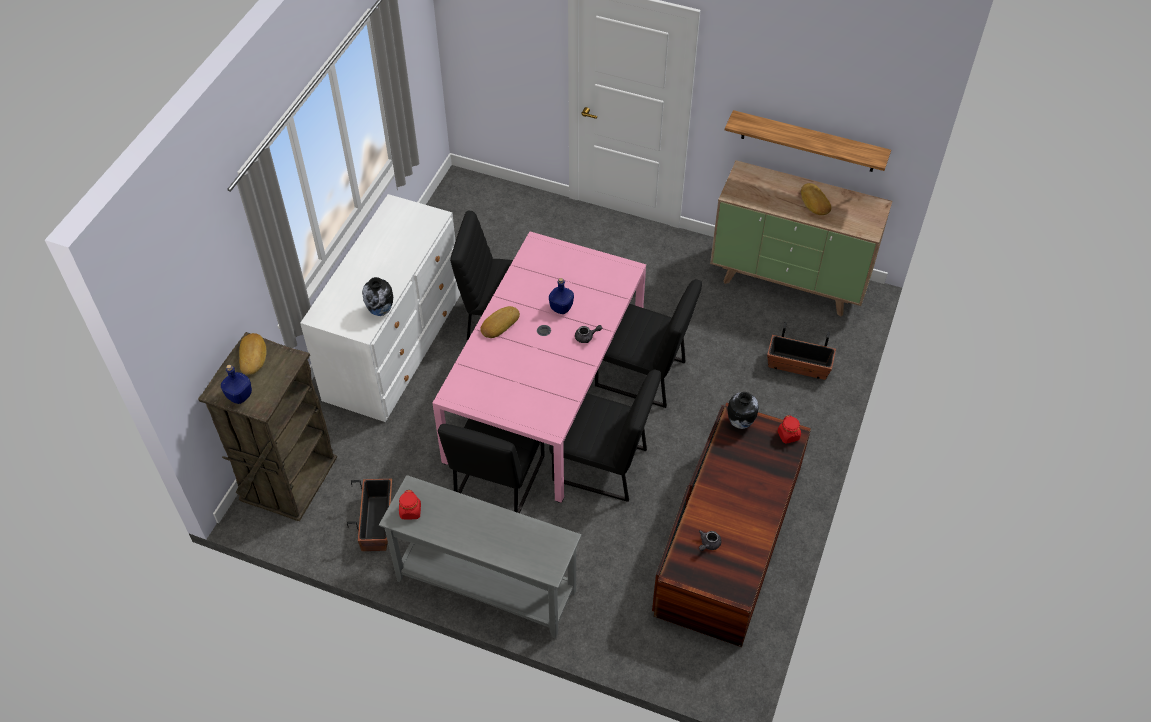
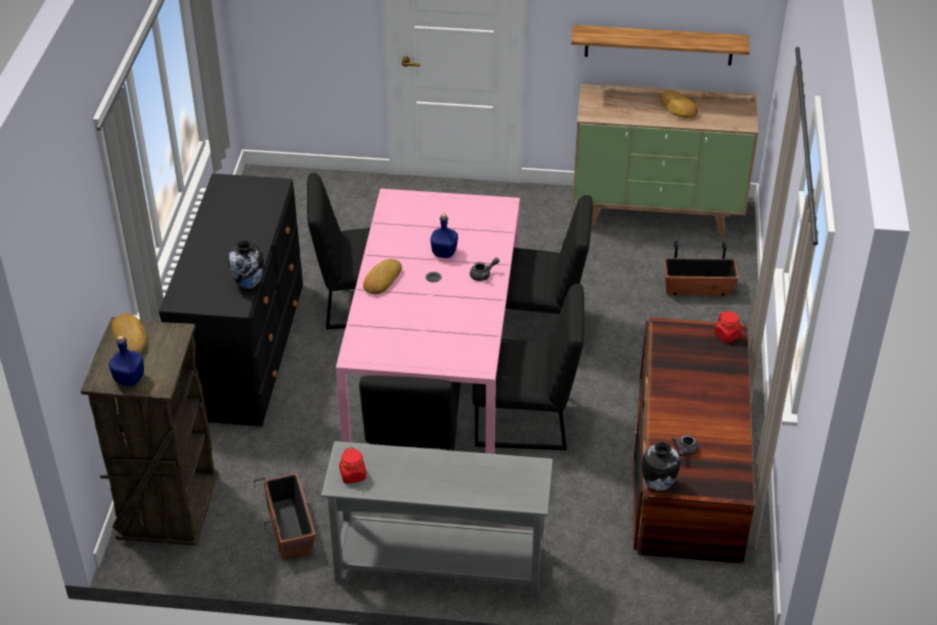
camera: 15 degrees left, 10 degrees down
(394, 344) = (244, 348): white dresser -> black dresser
(740, 423) = (672, 333): vase -> vase (657, 485)

